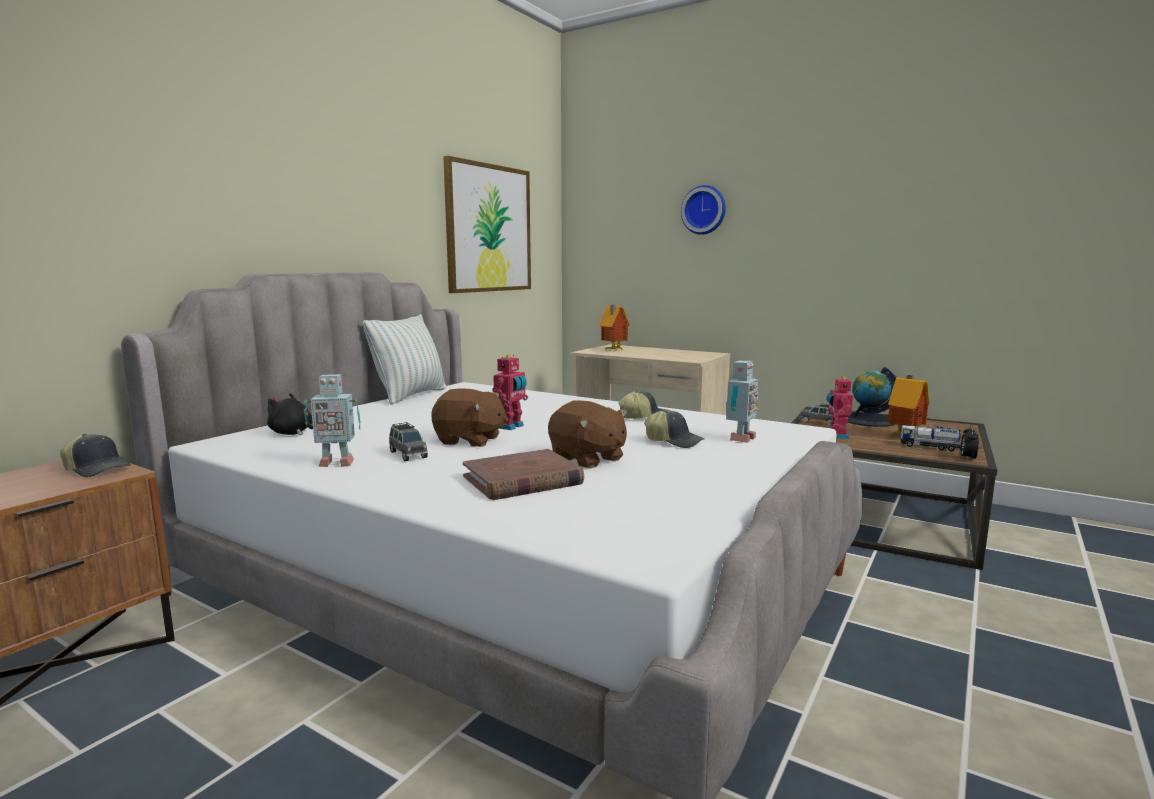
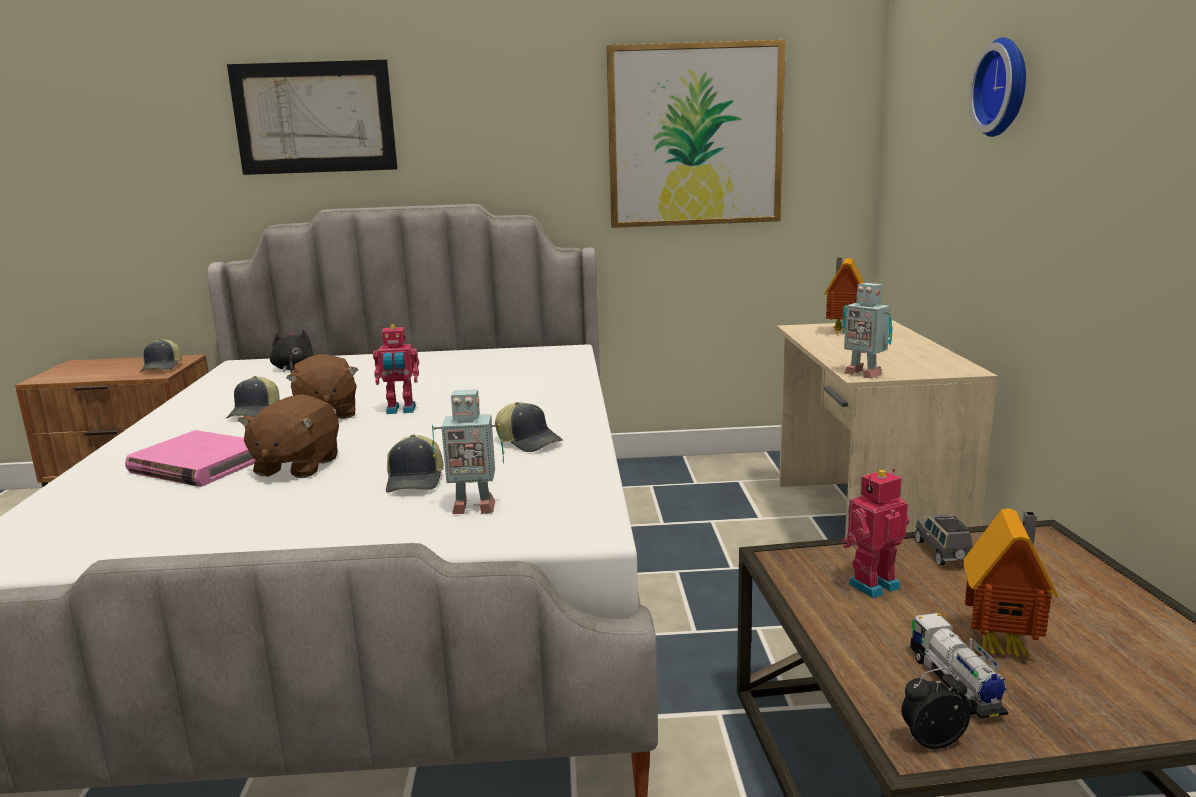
camera: 55 degrees right, 5 degrees up
(230, 179) = (314, 118): none -> picture
(336, 463) = (211, 404): toy robot -> toy robot (863, 373)
(408, 454) = (256, 412): grey toy car -> cap
(410, 395) = (485, 350): pillow -> none
(522, 480) = (197, 465): brown book -> pink book
(868, 420) = (1064, 590): globe -> none

